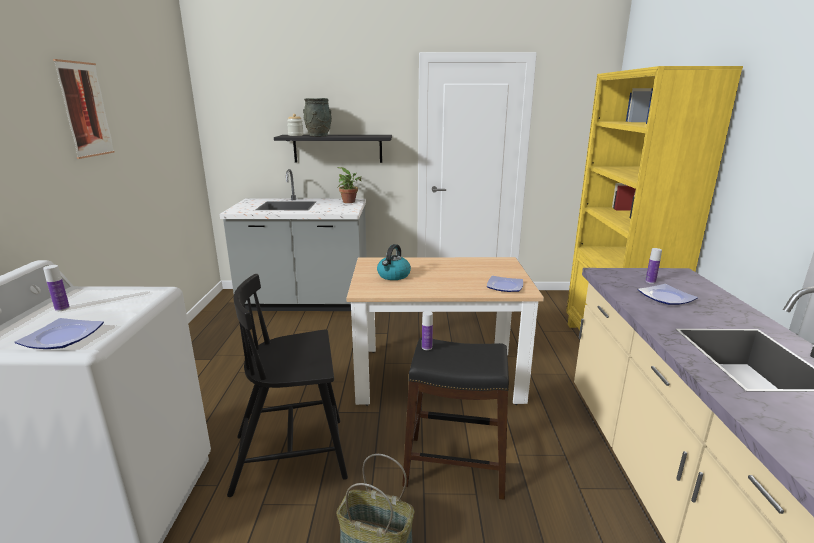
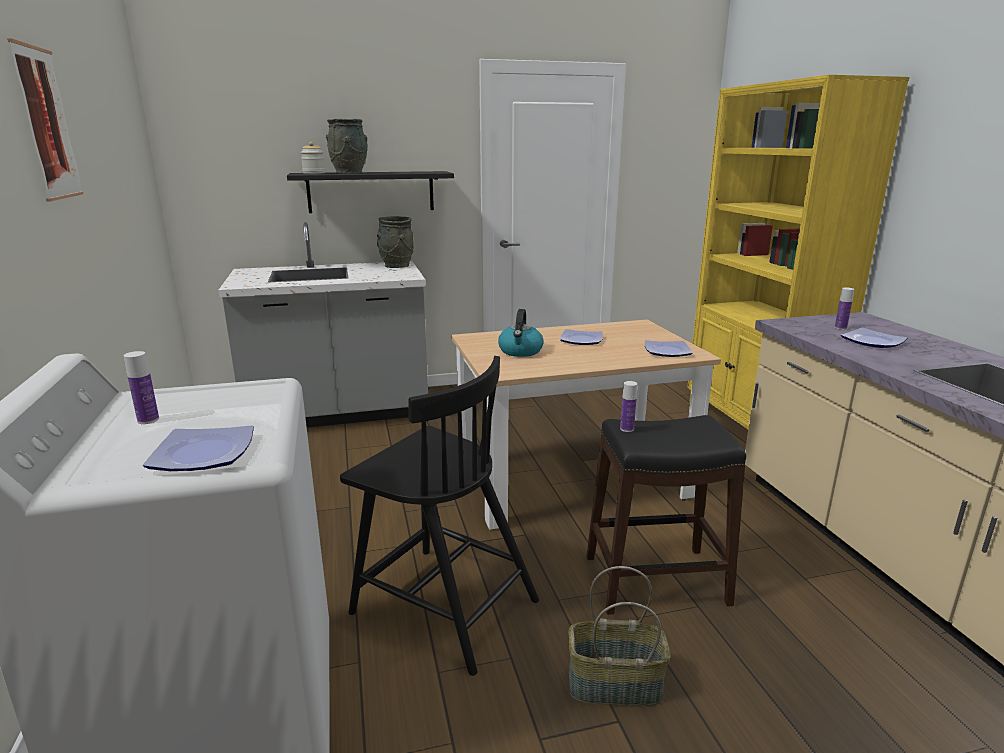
camera: 15 degrees left, 0 degrees up
(292, 455) = (442, 605): black chair -> black chair turned 120 degrees counterclockwise
(350, 202) = (396, 266): potted plant -> grey vase
(447, 270) = (582, 340): none -> plate

